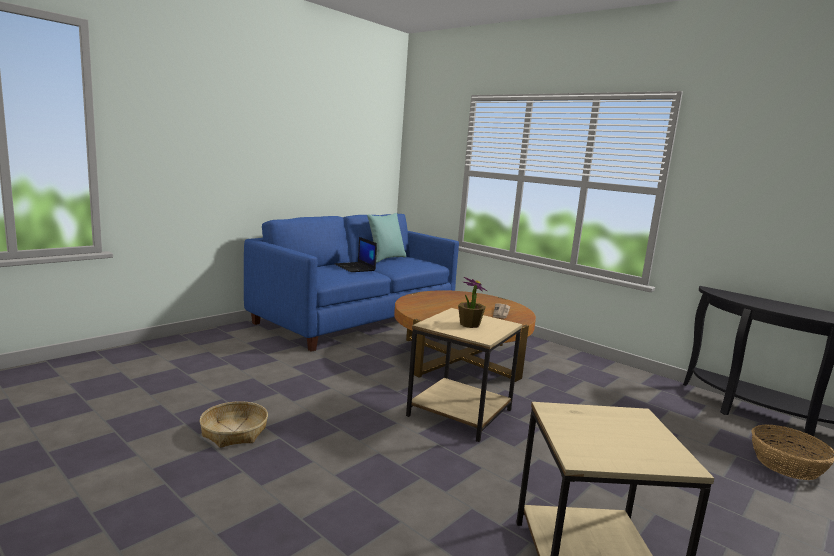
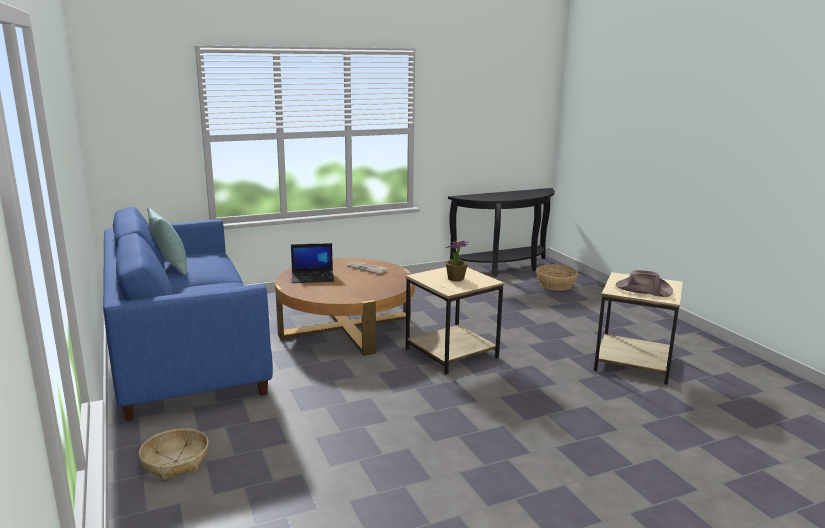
camera: 65 degrees left, 5 degrees up
(234, 432) = (438, 458): basket -> basket (176, 461)
(355, 268) = (207, 287): laptop -> laptop (313, 277)
(598, 434) = (643, 289): none -> brown hat

